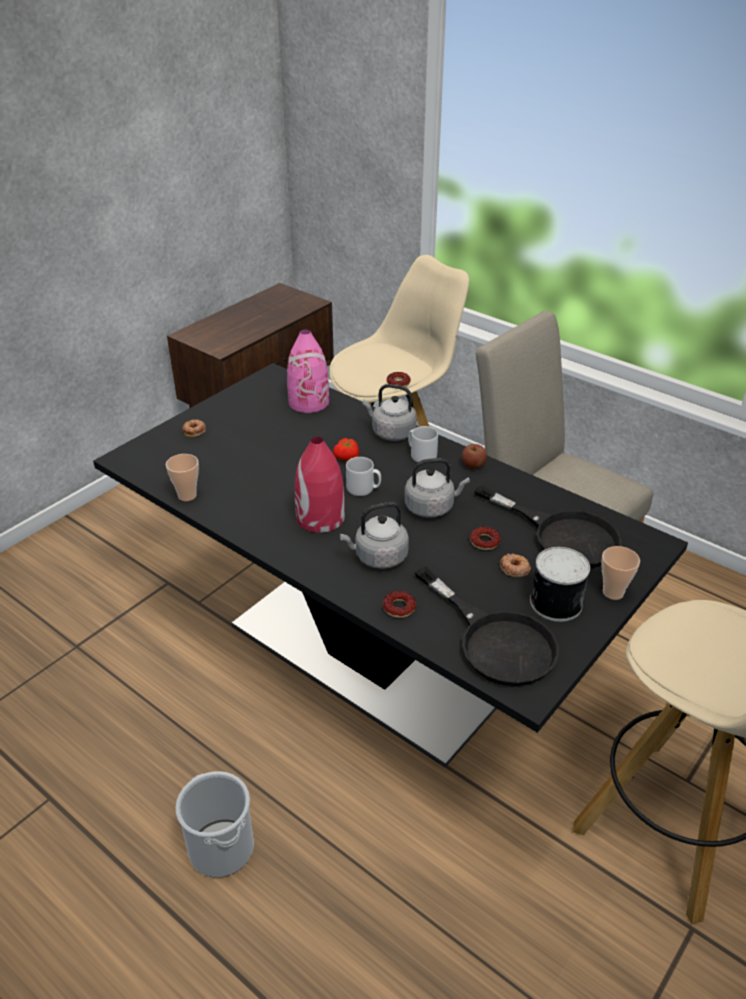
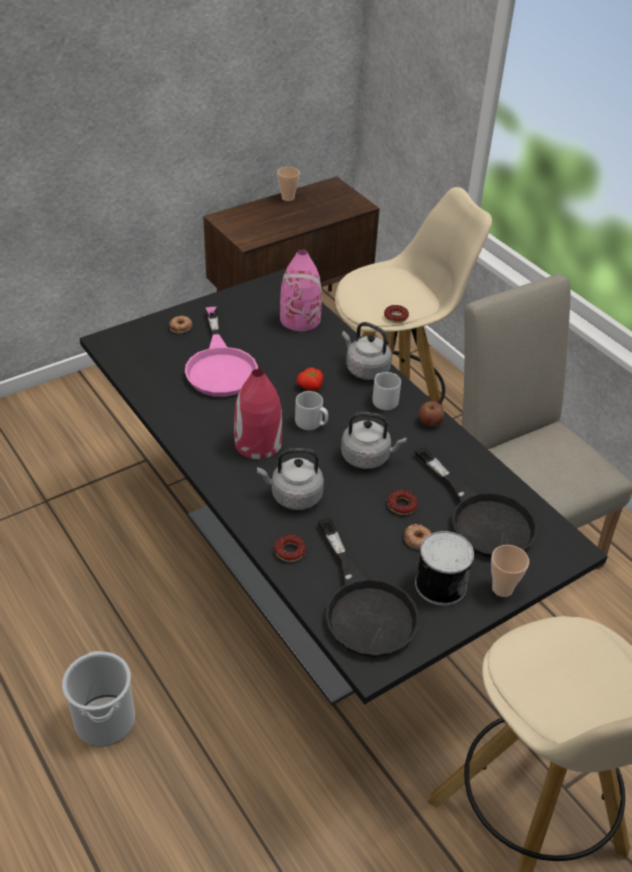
camera: 15 degrees right, 5 degrees up
(187, 495) = (147, 392): cup -> cup (288, 198)
(250, 457) = (220, 365): none -> pink frying pan

